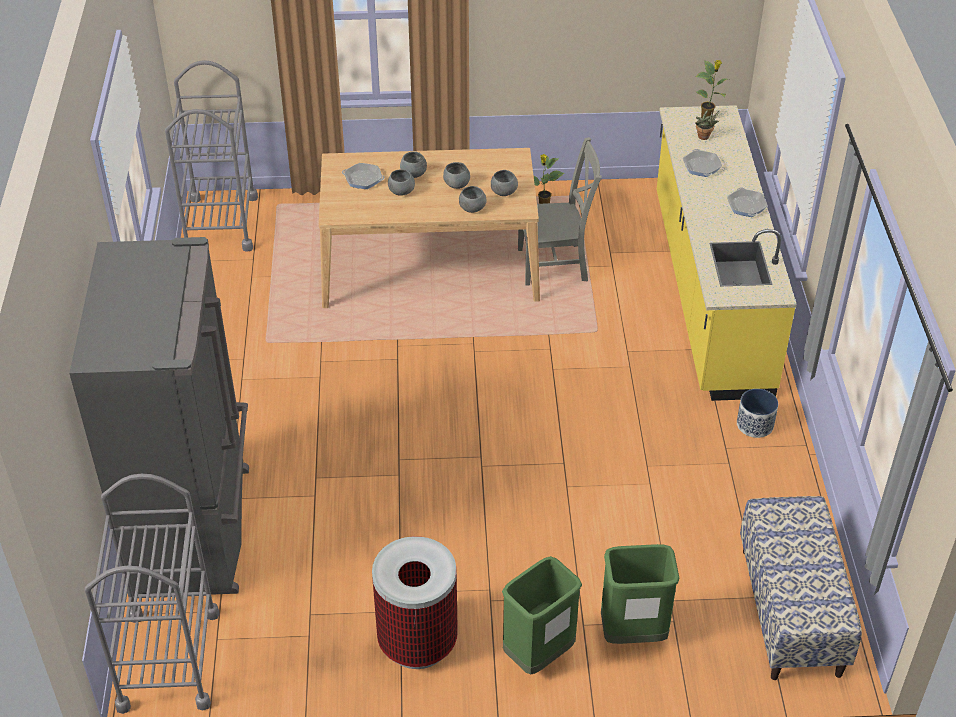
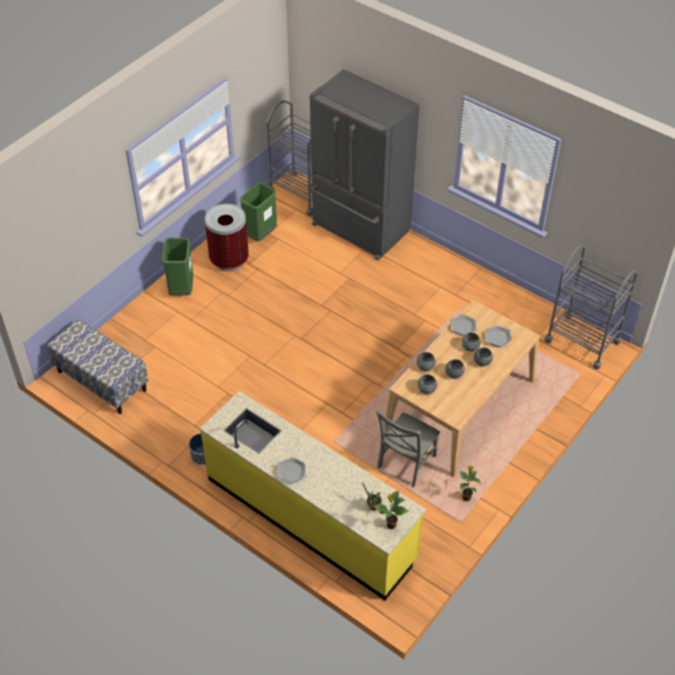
camera: 130 degrees right, 5 degrees up
(632, 634) = (155, 323): green trash can -> green trash can (260, 235)
(701, 166) = (347, 481): frying pan -> frying pan (463, 327)

